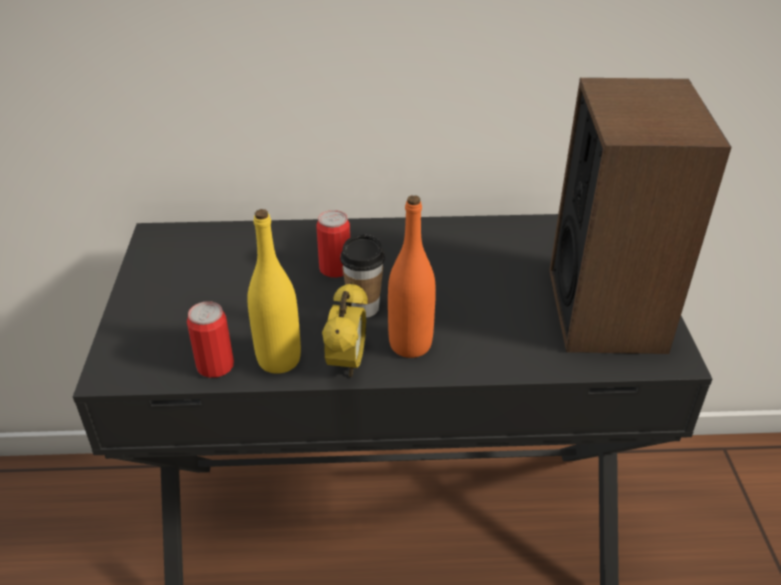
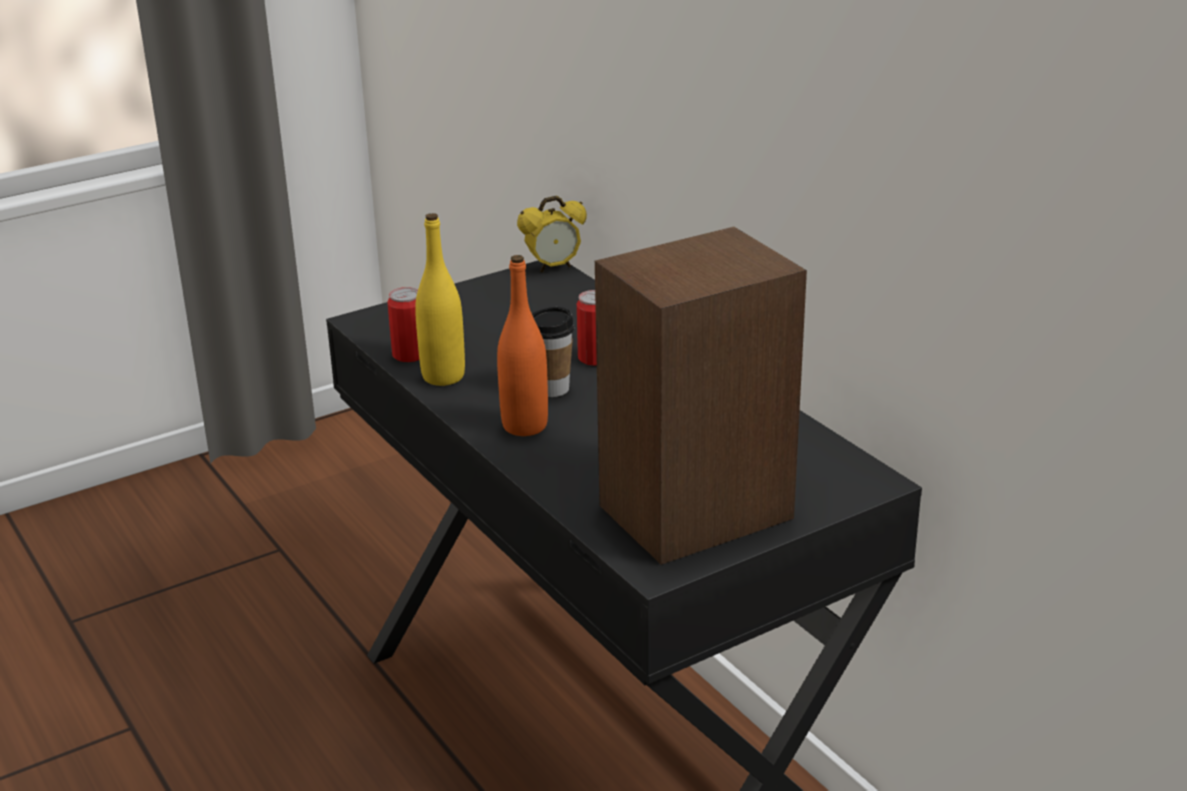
camera: 60 degrees right, 10 degrees down
(347, 363) = (469, 406): alarm clock -> alarm clock (553, 267)

